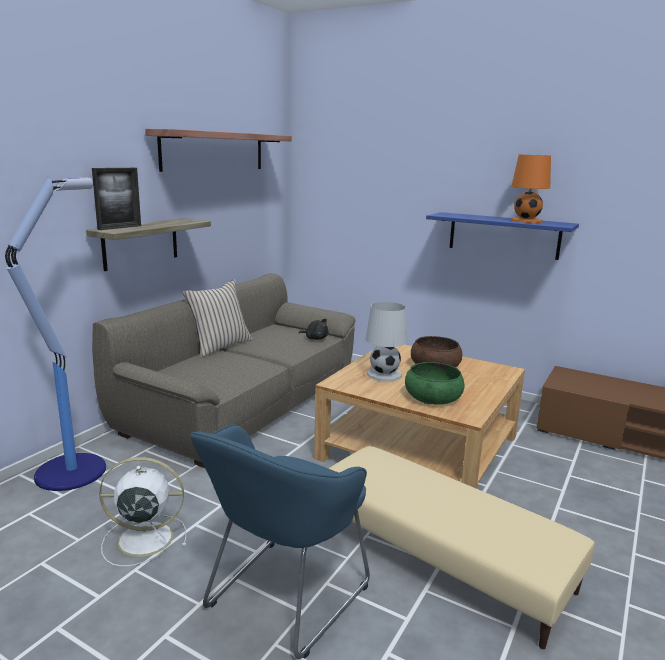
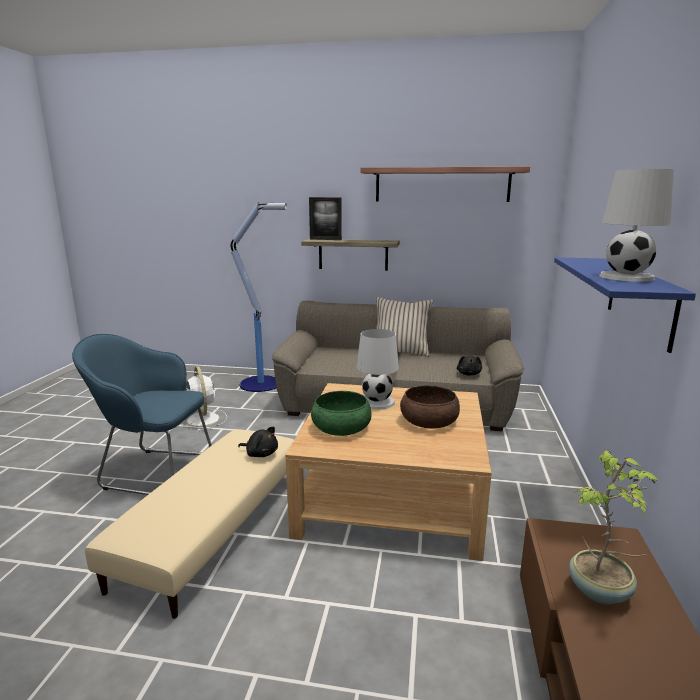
camera: 70 degrees right, 0 degrees up
(399, 465) = (260, 454): none -> black plush toy
(525, 221) = (625, 277): orange table lamp -> white table lamp
(613, 390) = (600, 592): none -> potted plant

